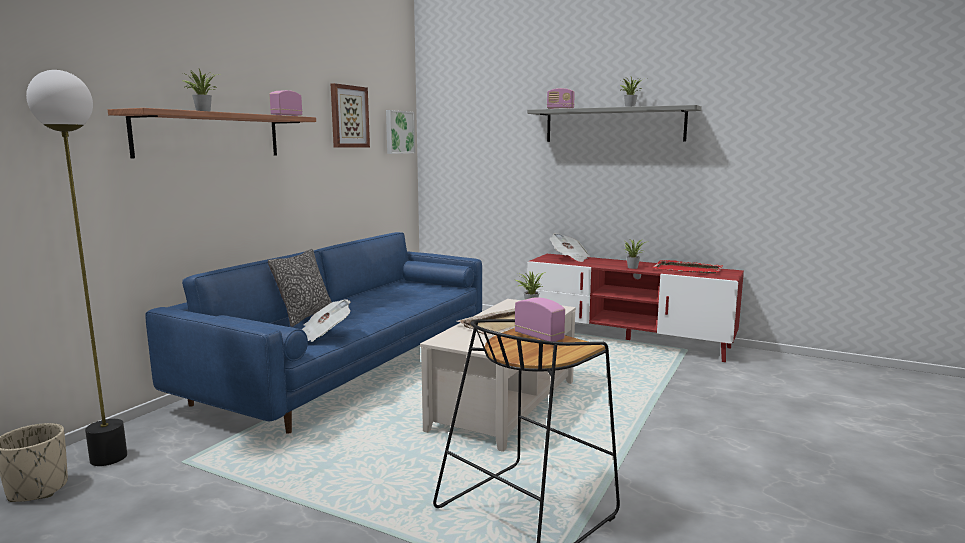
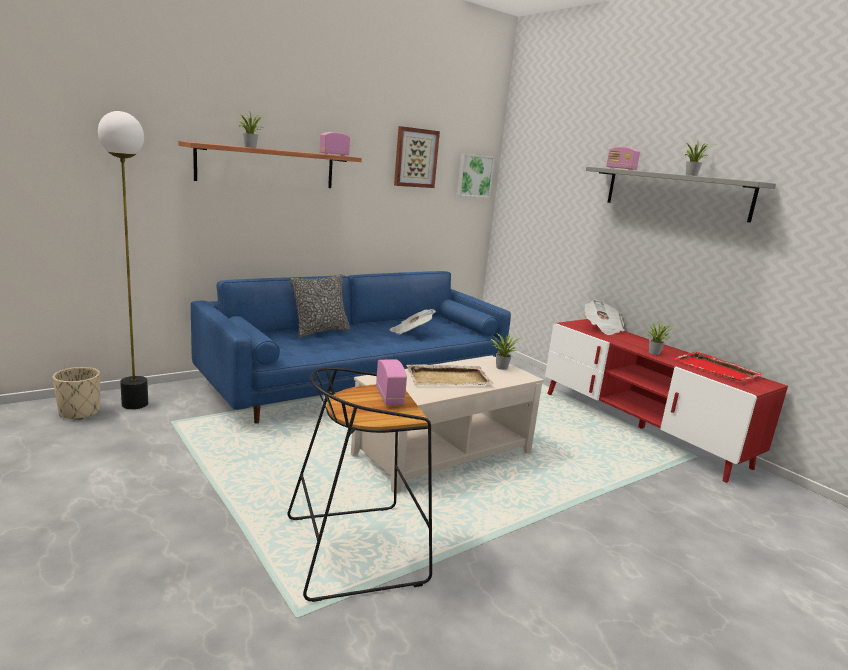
camera: 25 degrees right, 5 degrees up
(322, 336) = (309, 351): newspaper -> newspaper (411, 332)

